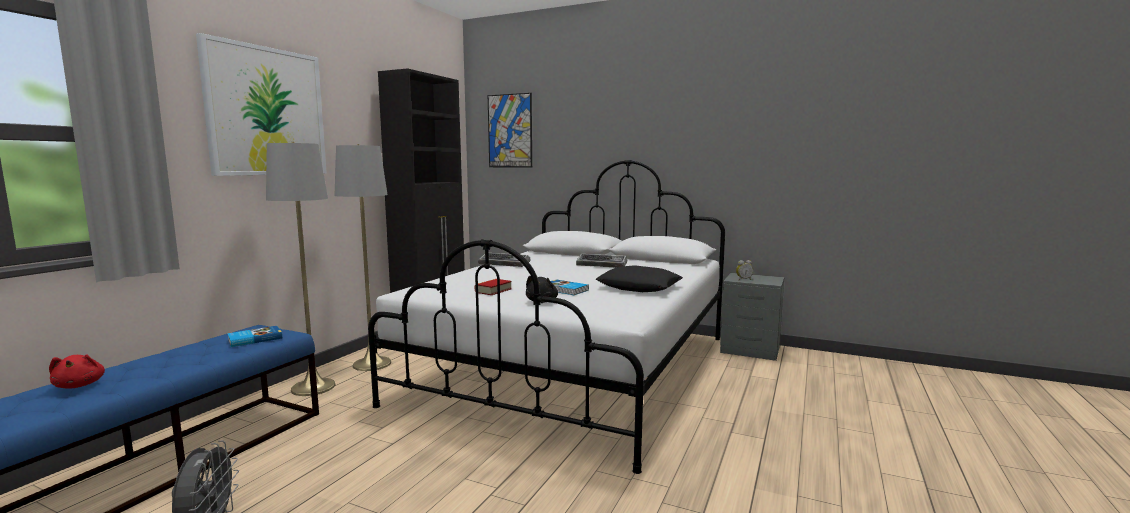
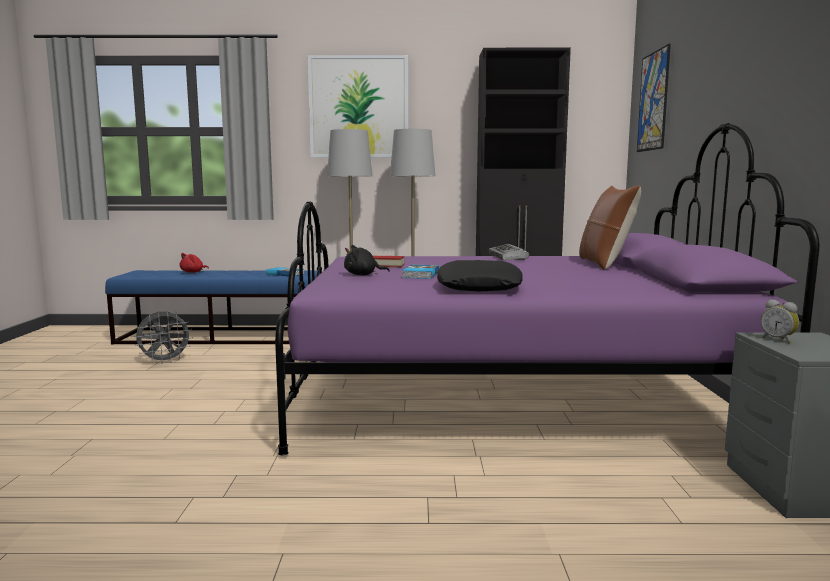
camera: 65 degrees right, 0 degrees up
(573, 256) = (604, 264): none -> brown pillow
(575, 369) = (508, 394): white bed -> purple bed
(602, 265) = (577, 272): keyboard -> none

